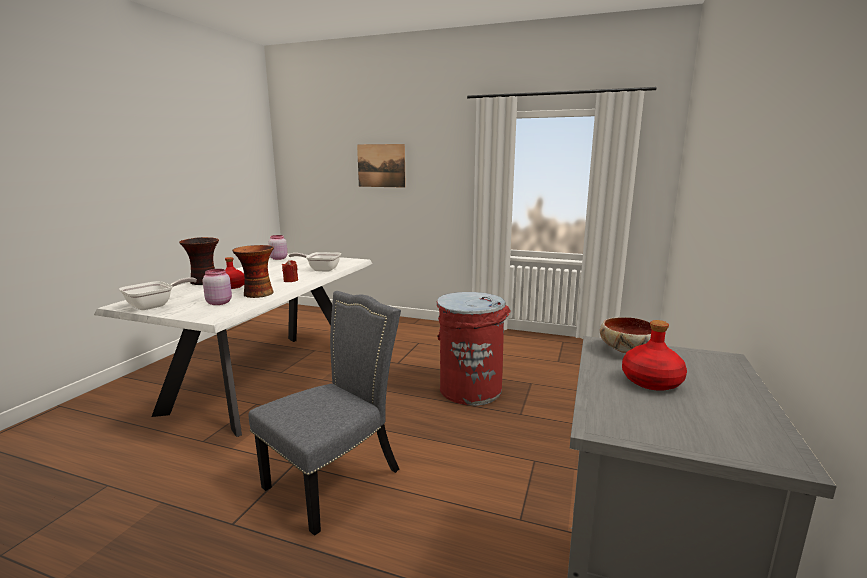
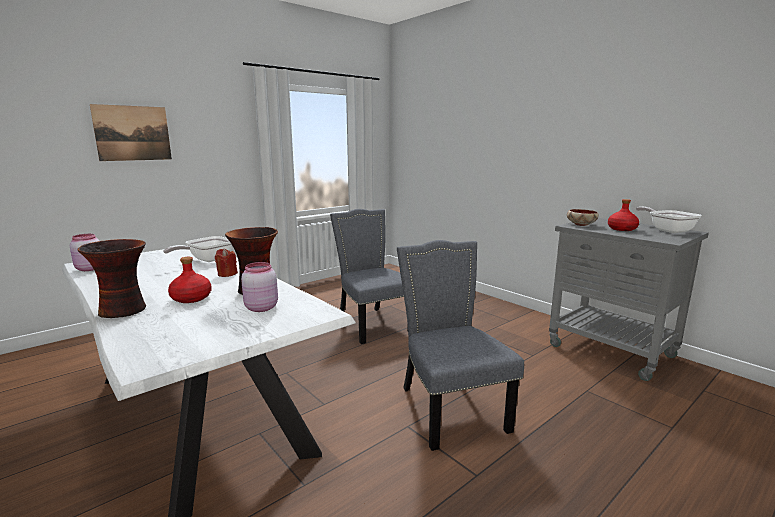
camera: 60 degrees left, 0 degrees up
(155, 305) = (201, 341): frying pan -> frying pan (667, 230)
(470, 389) = (373, 325): red trash can -> grey chair

